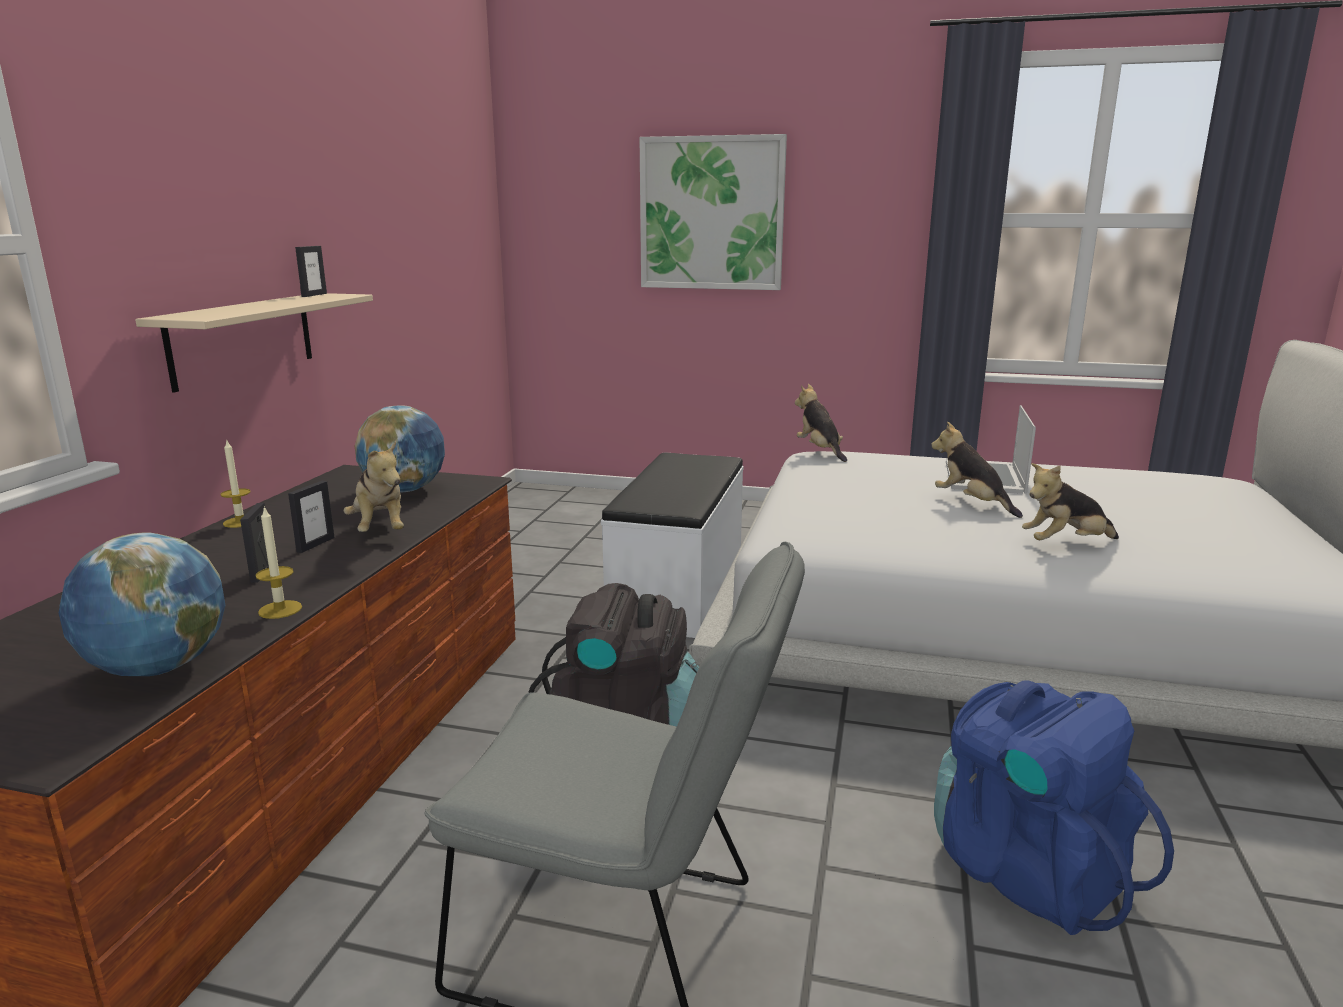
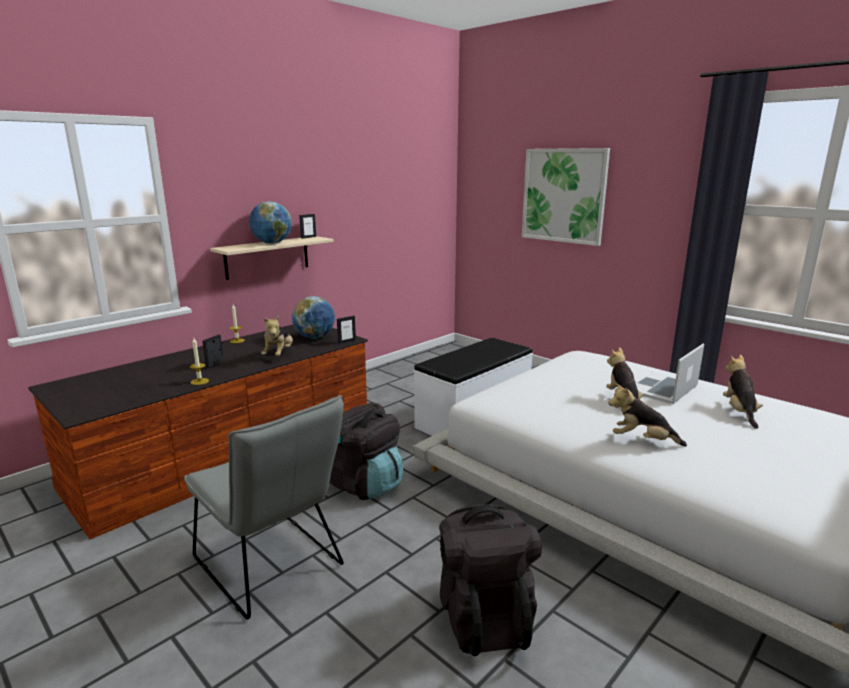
camera: 30 degrees right, 0 degrees up
(157, 668) = (138, 394): globe -> globe (272, 243)
(315, 544) = (247, 356): picture frame -> picture frame (346, 341)
(820, 451) = (582, 352): plush toy -> plush toy (739, 412)
(1027, 870) = (484, 615): blue backpack -> black backpack

